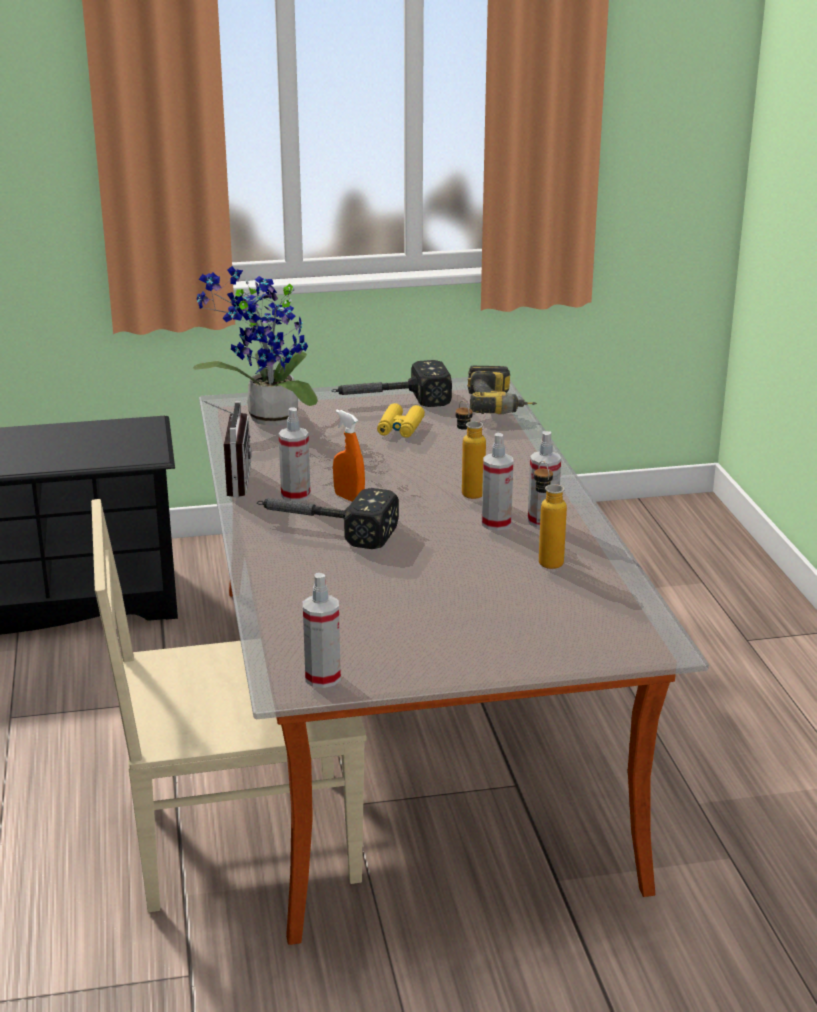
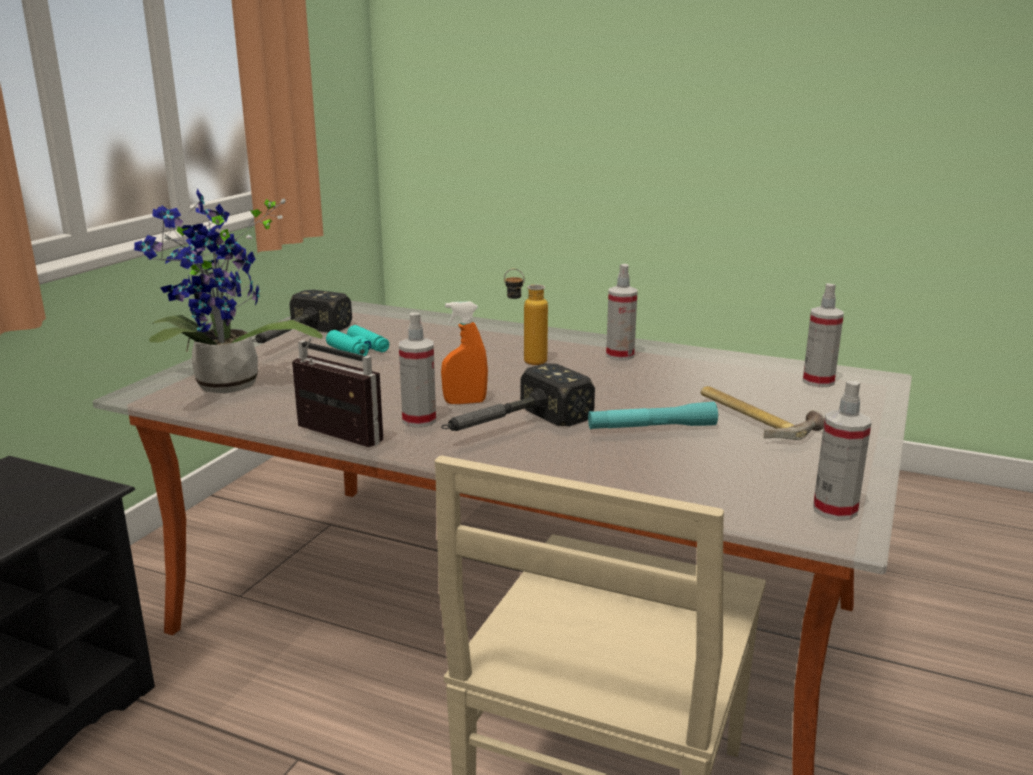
camera: 55 degrees left, 5 degrees down
(392, 576) = (651, 427): none -> turquoise flashlight
(400, 428) = (358, 350): yellow binoculars -> turquoise binoculars
(469, 611) = (755, 418): none -> hammer
(496, 523) = (601, 369): spray bottle -> spray bottle (818, 381)
(500, 406) = (389, 313): power drill -> none
(545, 559) = (689, 371): bottle -> none

